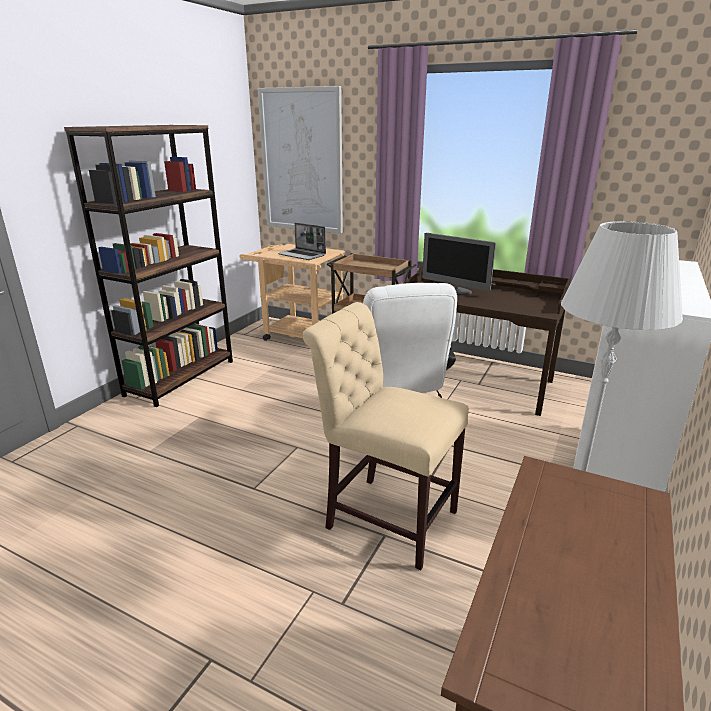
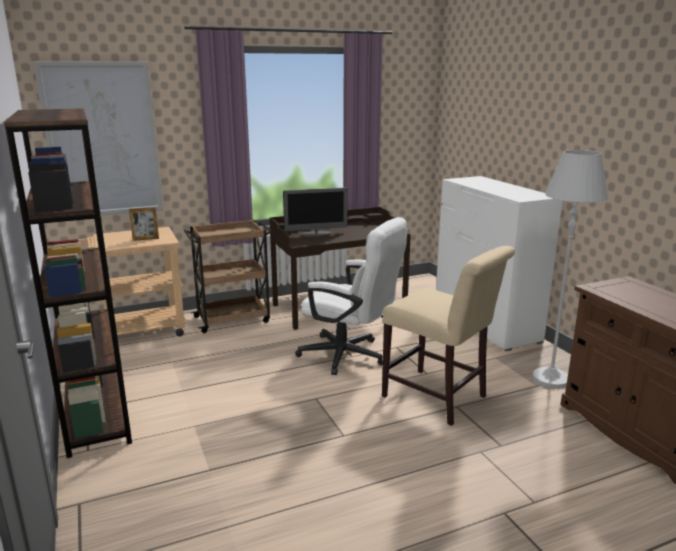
camera: 50 degrees left, 5 degrees down
(302, 255) = (146, 239): laptop -> picture frame
(385, 516) = (439, 398): beige chair -> beige chair turned 120 degrees counterclockwise

